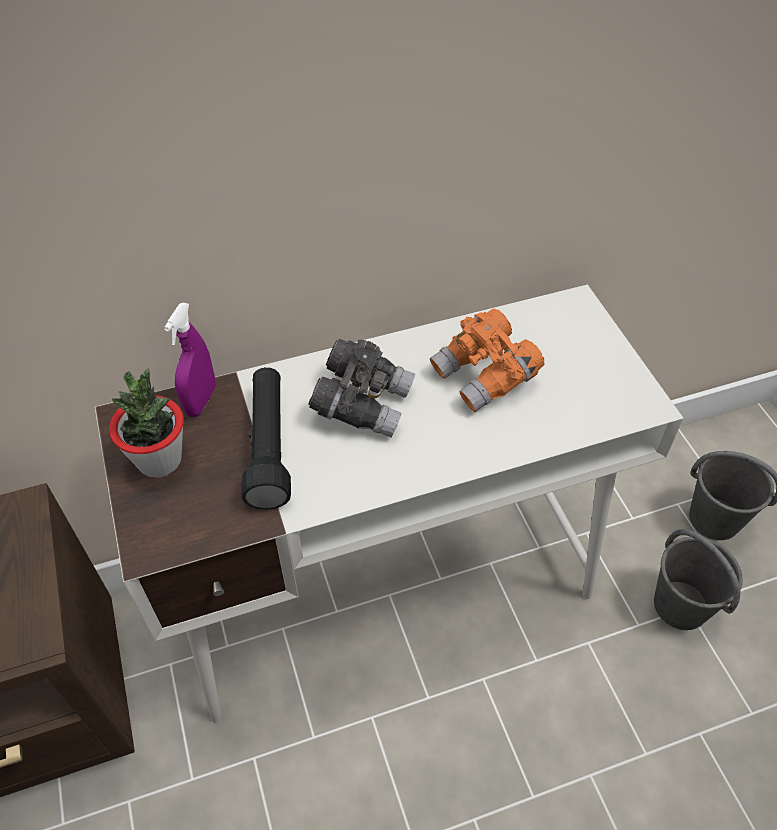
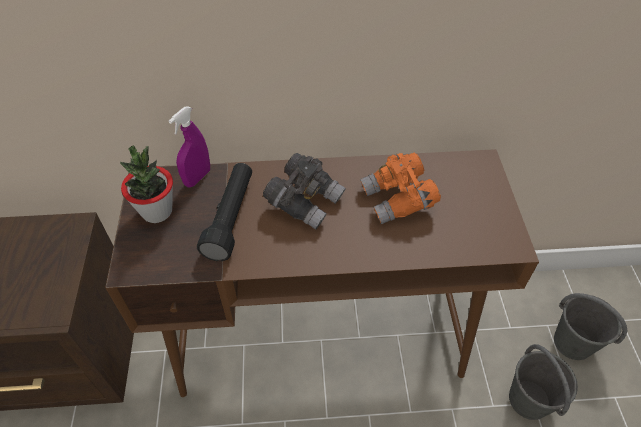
camera: 15 degrees right, 0 degrees up
(389, 591) = (321, 337): white desk -> brown desk

